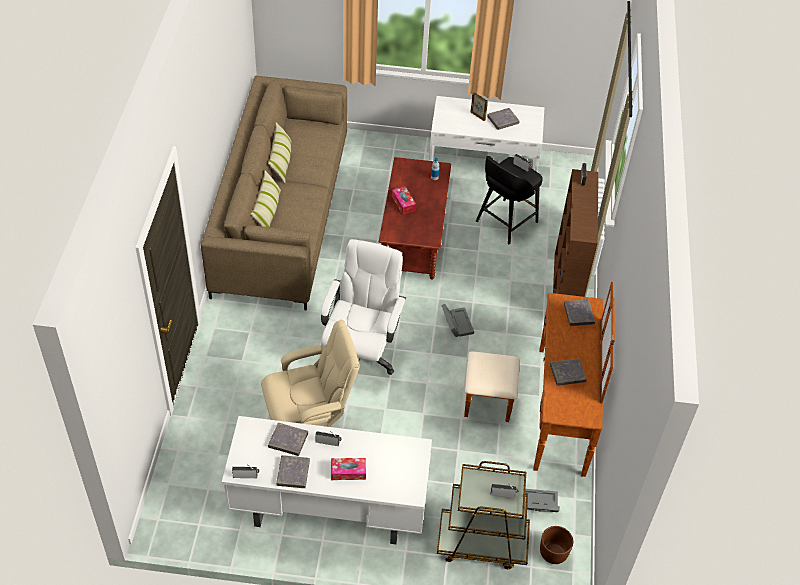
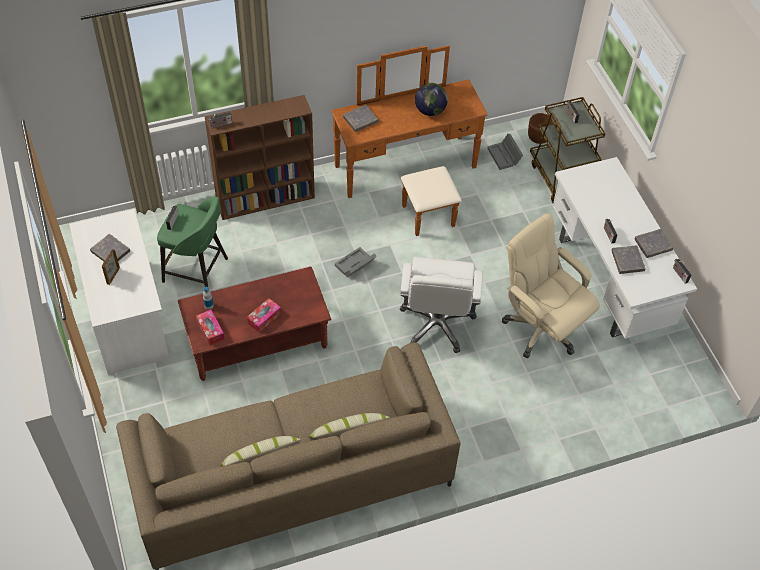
camera: 115 degrees left, 5 degrees up
(348, 472) = (624, 211): tissue box -> tissue box (210, 330)
(361, 354) = (437, 324): white office chair -> white office chair turned 75 degrees counterclockwise
(505, 222) = (197, 271): black stool -> green stool
(567, 373) = (430, 111): grey book -> globe

